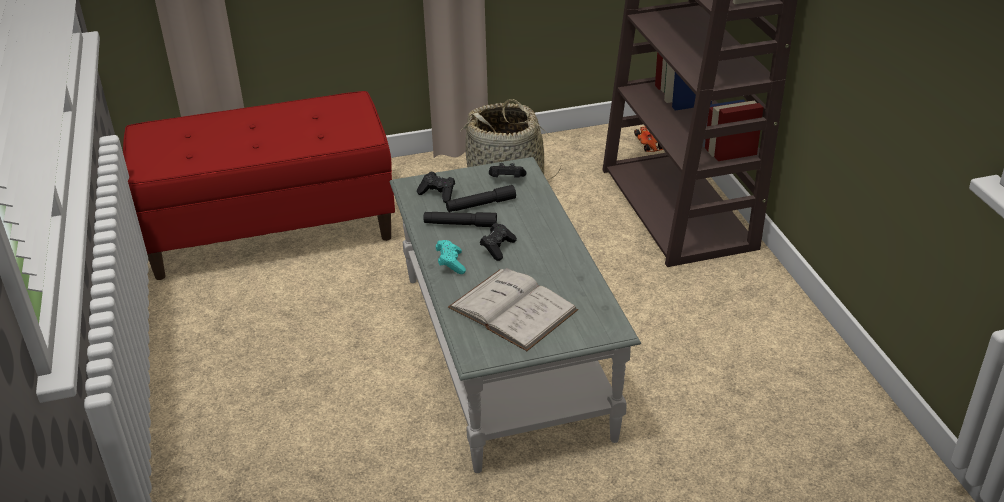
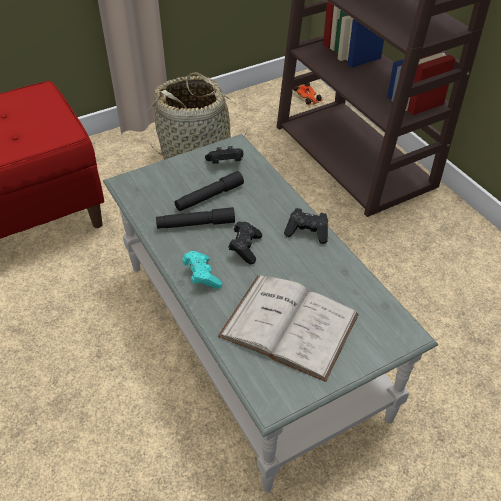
camera: 15 degrees left, 10 degrees up
(438, 194) = (160, 190): black game controller -> black game controller (307, 232)

